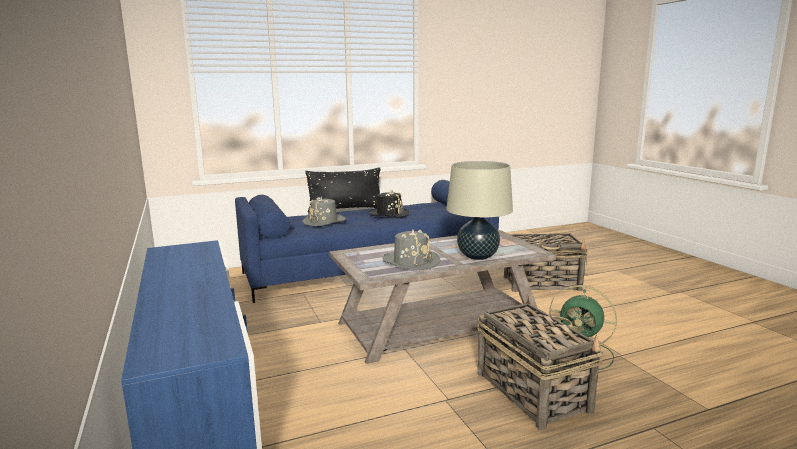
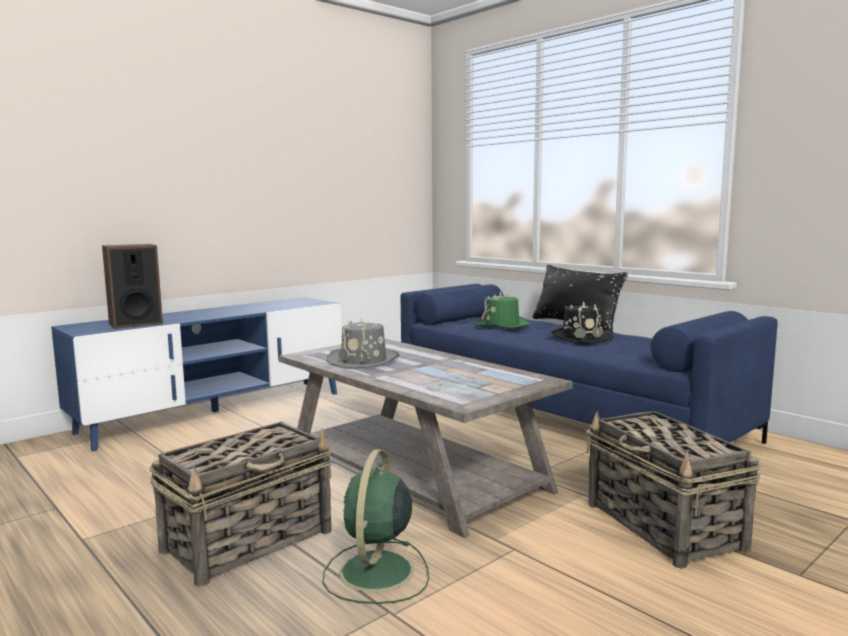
camera: 70 degrees right, 5 degrees down
(200, 322) = (135, 323): none -> speaker
(324, 221) = (502, 325): grey hat -> green hat
(477, 256) = (410, 380): beige table lamp -> none

